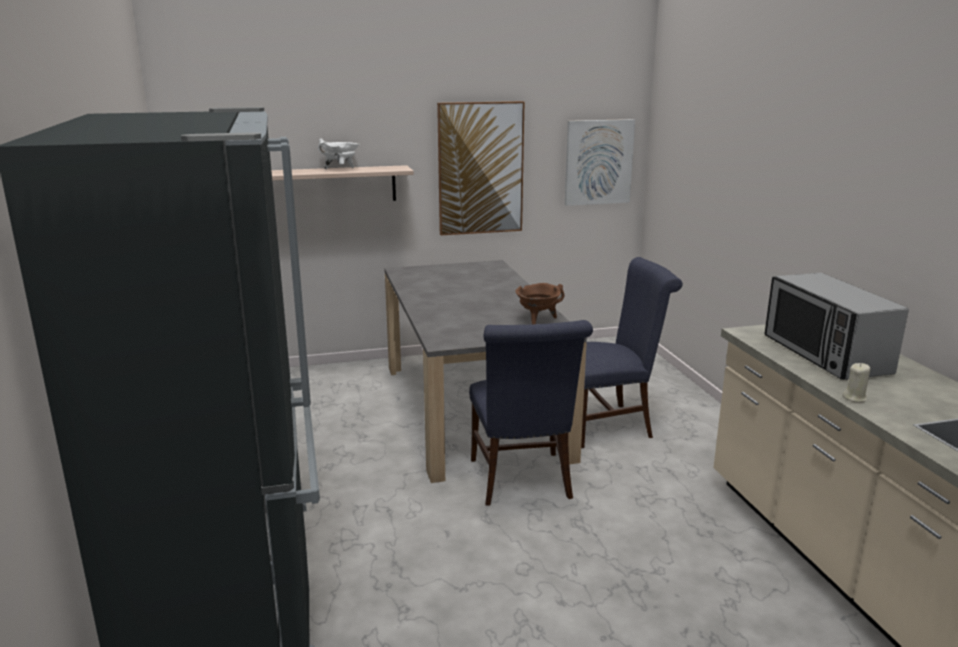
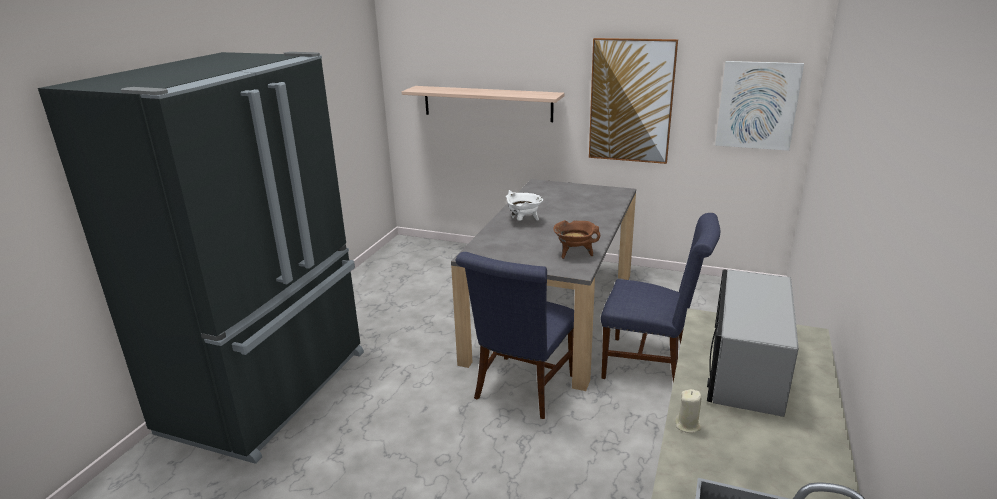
camera: 35 degrees right, 5 degrees up
(340, 169) = (504, 92): white cooking pot -> white cooking pot (523, 221)

